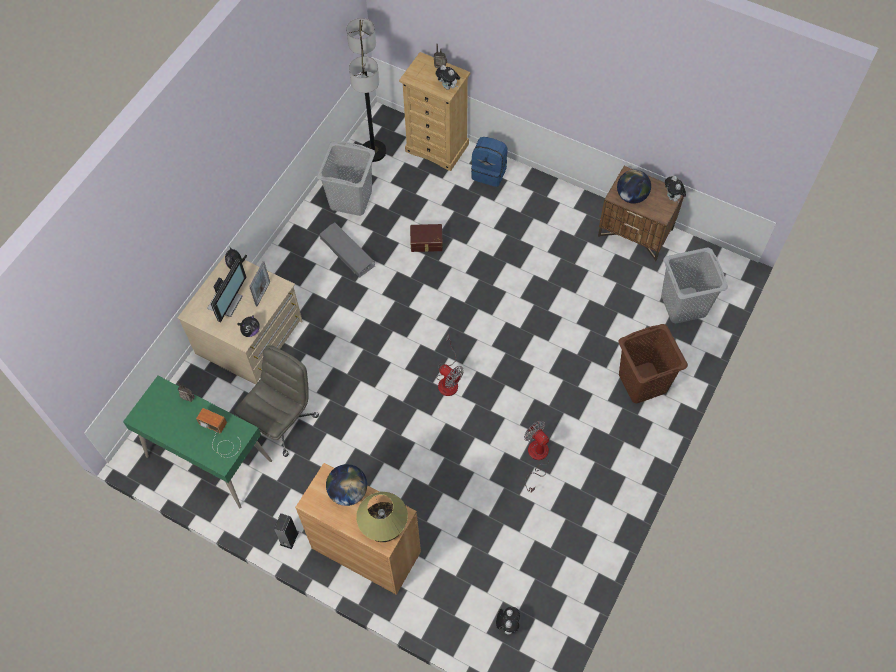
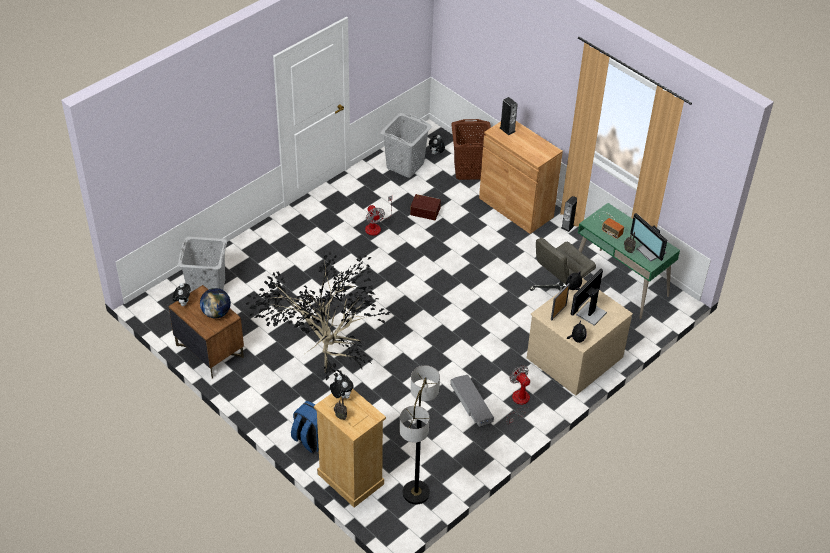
camera: 165 degrees left, 15 degrees down
(160, 406) = (650, 252): none -> monitor
(348, 492) = (525, 149): globe -> none
(350, 199) = (454, 450): grey laundry basket -> grey laundry basket (405, 165)
(384, 525) = (507, 129): table lamp -> speaker
(426, 242) = (397, 392): brown storage box -> brown storage box (425, 211)
(448, 379) = (420, 287): fan -> fan (518, 402)
(510, 247) = (324, 369): none -> potted plant
(643, 382) = (272, 249): brown laundry basket -> brown laundry basket (469, 170)

